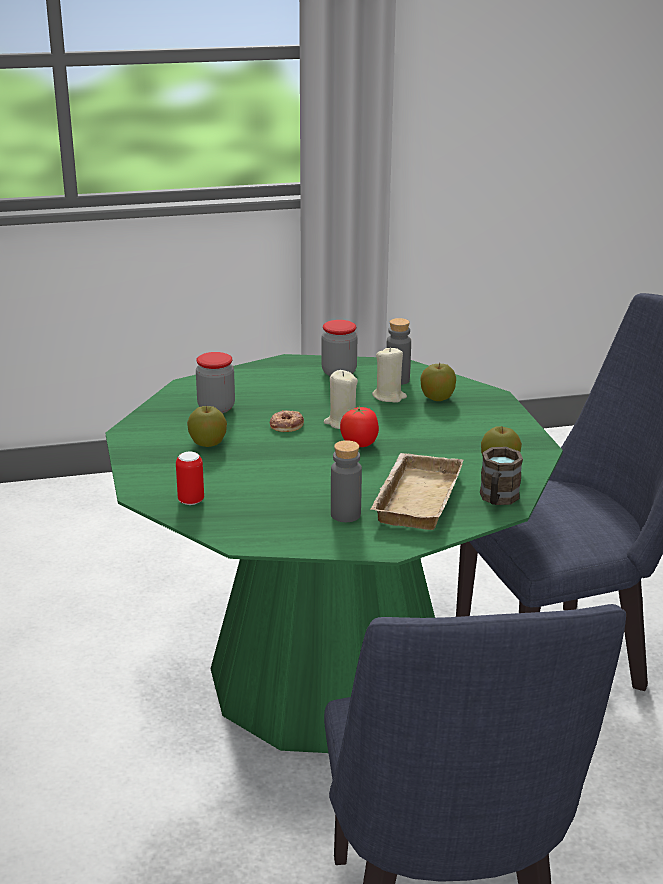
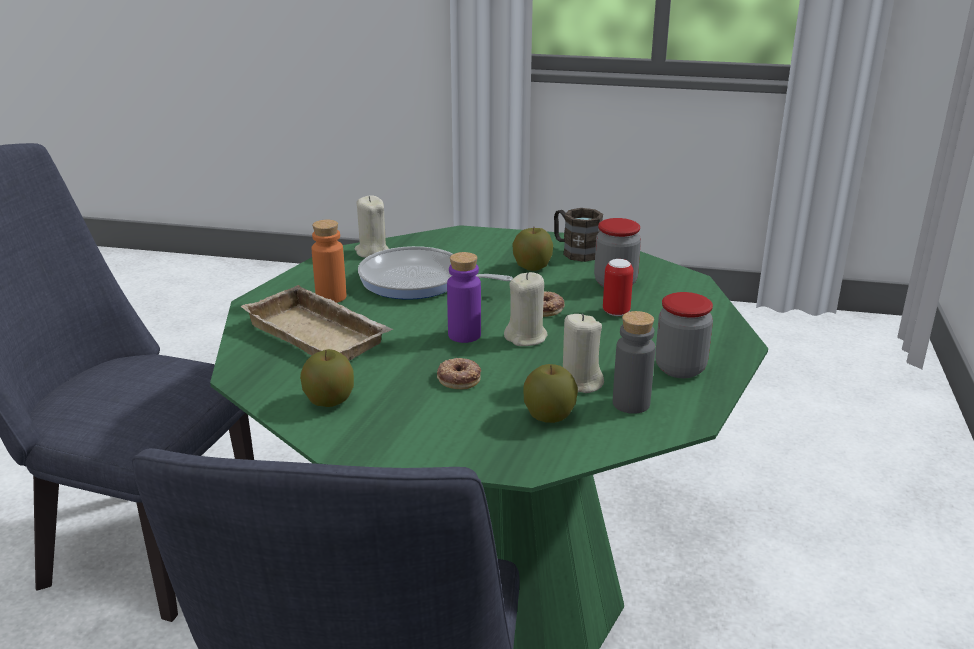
camera: 115 degrees right, 0 degrees up
(191, 500) = (429, 246): can -> can (616, 312)
(227, 526) = (372, 252): none -> beige candle
(279, 485) = (418, 281): none -> frying pan
(345, 515) = (331, 297): grey bottle -> orange bottle
(360, 444) = (464, 335): tomato -> purple bottle
(422, 432) = (459, 378): none -> donut
(497, 499) = (262, 375): brown mug -> brown mug (575, 251)

